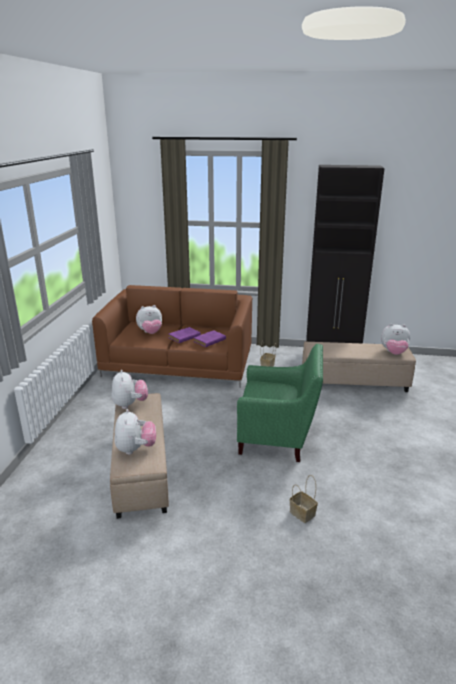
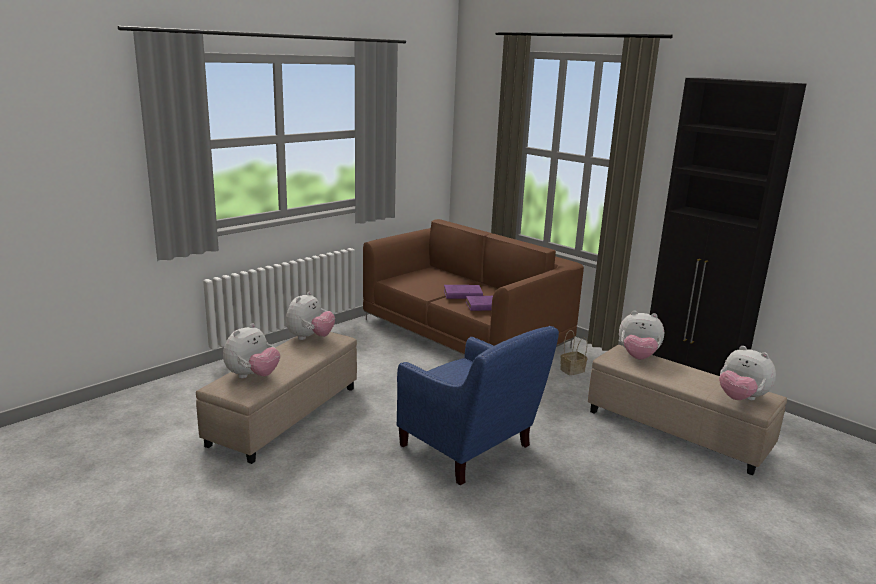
camera: 35 degrees right, 5 degrees down
(150, 333) = (433, 281): plush toy -> plush toy (638, 357)
(278, 438) = (470, 450): green armchair -> blue armchair
(301, 513) = (382, 536): basket -> none

